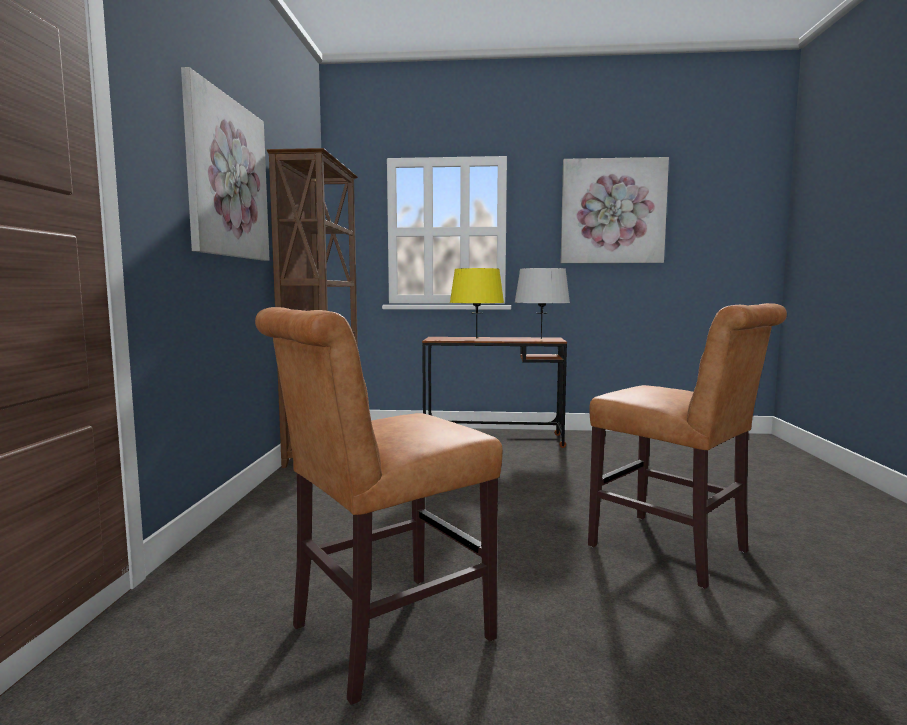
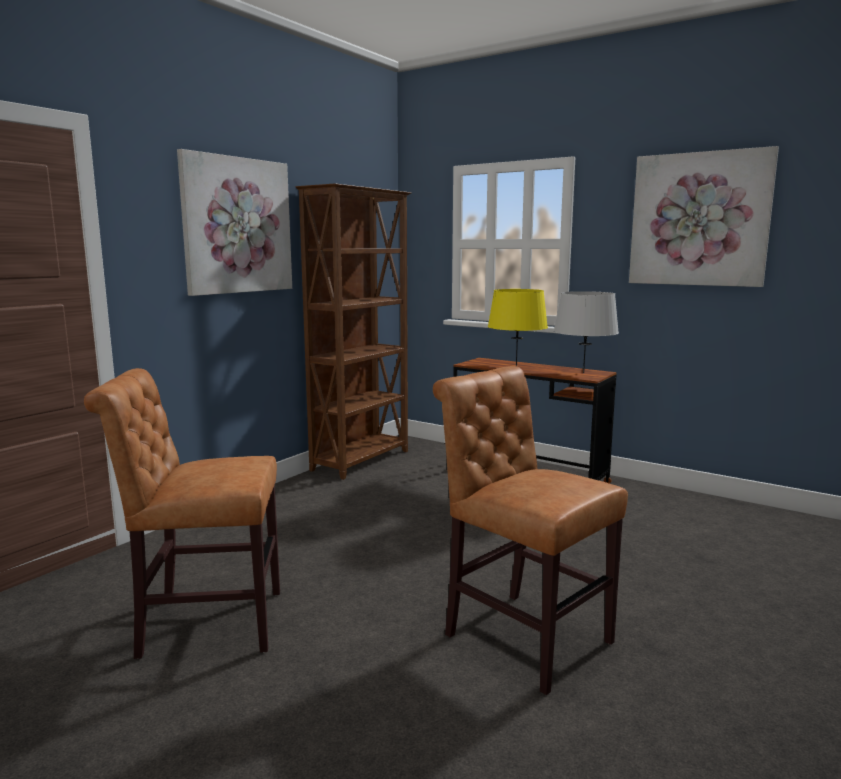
camera: 30 degrees right, 5 degrees up
(675, 551) = (521, 635): brown chair -> brown chair turned 150 degrees clockwise

